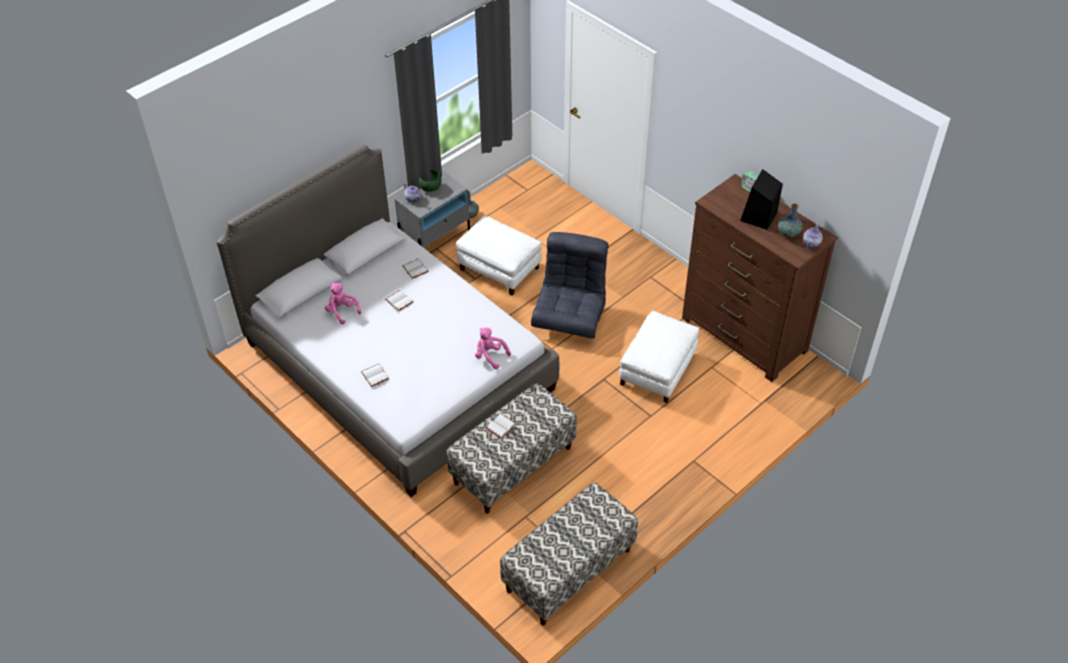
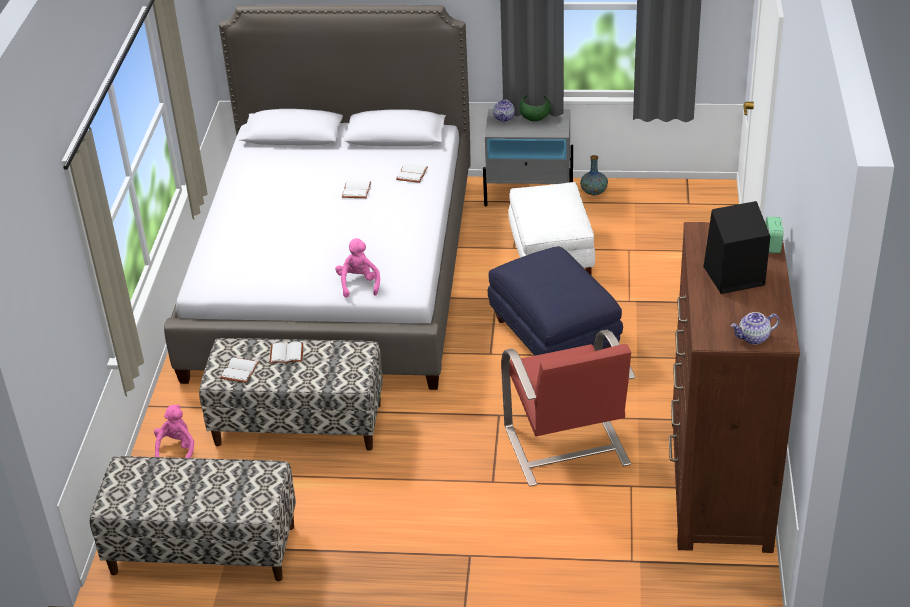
camera: 50 degrees right, 10 degrees down
(342, 311) = (298, 169): pink plush toy -> pink plush toy (176, 449)
(374, 376) = (239, 233): white book -> white book (239, 370)
(570, 316) = (554, 338): grey armchair -> blue ottoman
(657, 370) = (567, 447): white ottoman -> red armchair
(788, 233) = (741, 312): vase -> none

